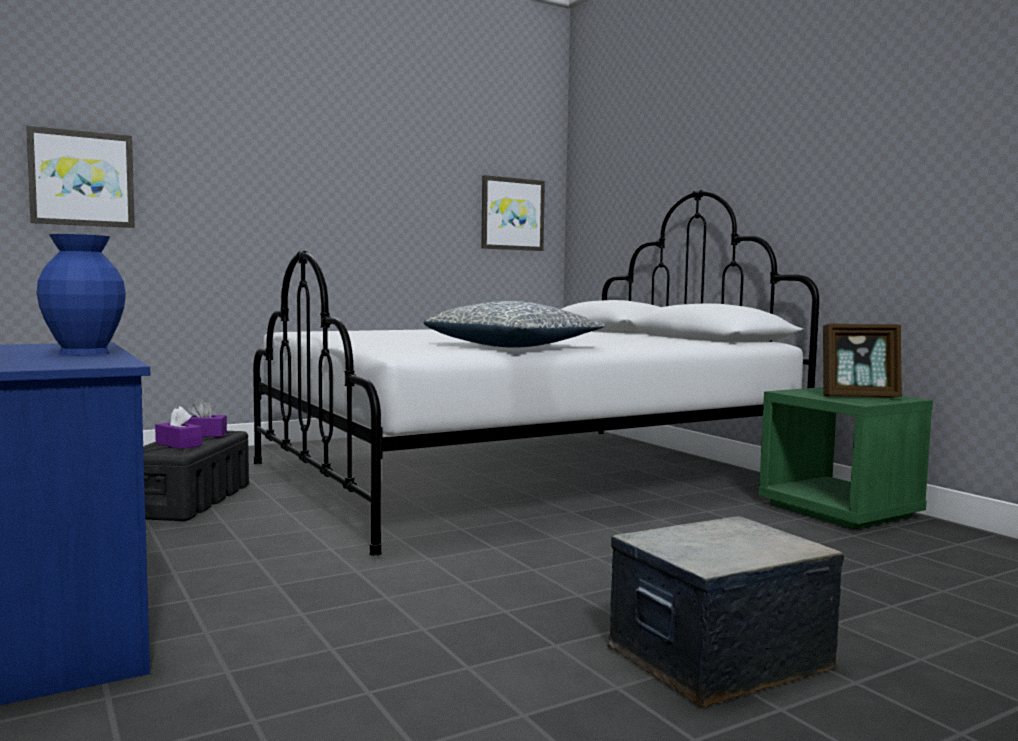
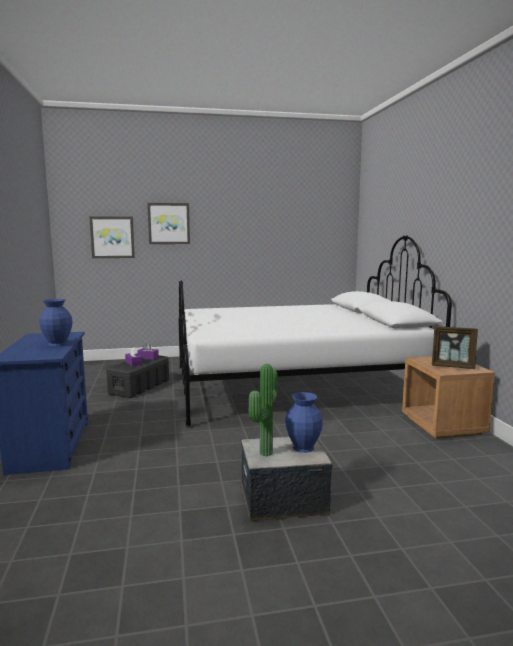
camera: 20 degrees right, 5 degrees up
(512, 214) = (324, 239): picture -> picture (169, 223)
(513, 346) = (267, 331): pillow -> none
(693, 550) = (263, 453): none -> potted plant
(754, 535) = (303, 448): none -> blue vase
(840, 511) = (443, 425): green nightstand -> brown nightstand

